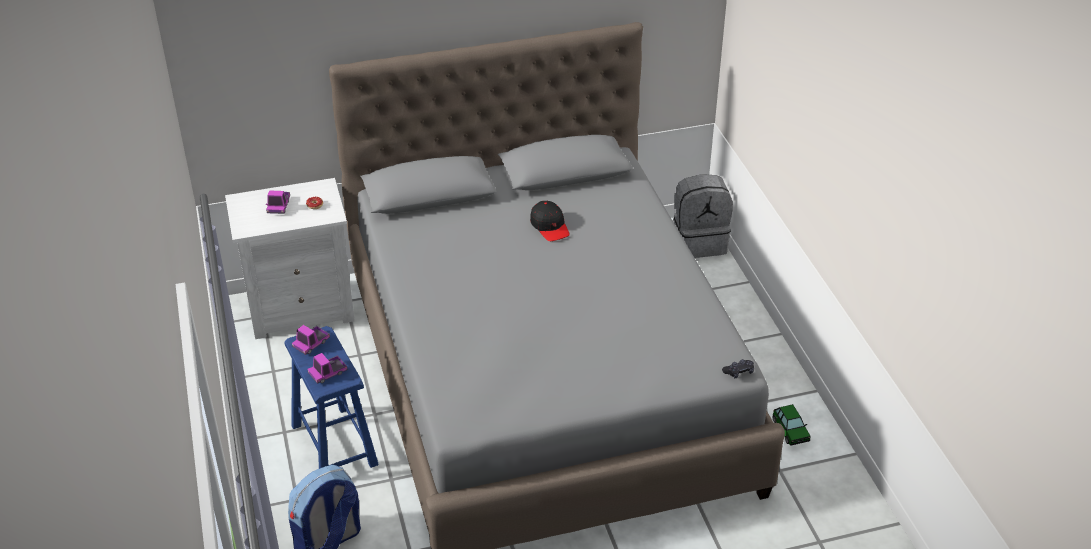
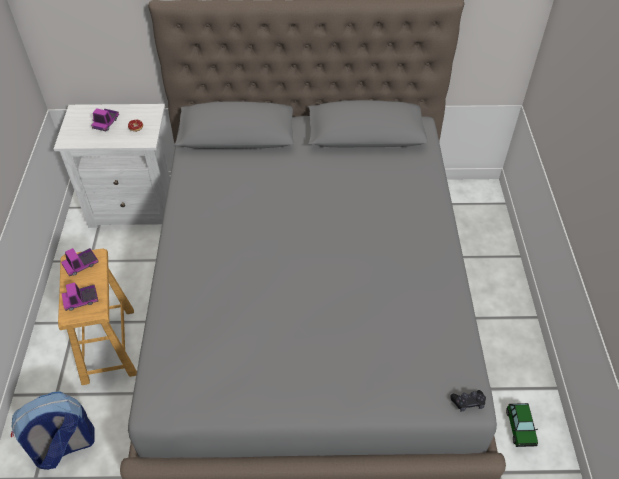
camera: 15 degrees right, 10 degrees up
(334, 445) = (108, 346): blue stool -> brown stool
(550, 226) = (332, 187): black cap -> none
(698, 242) = (485, 207): grey backpack -> none

